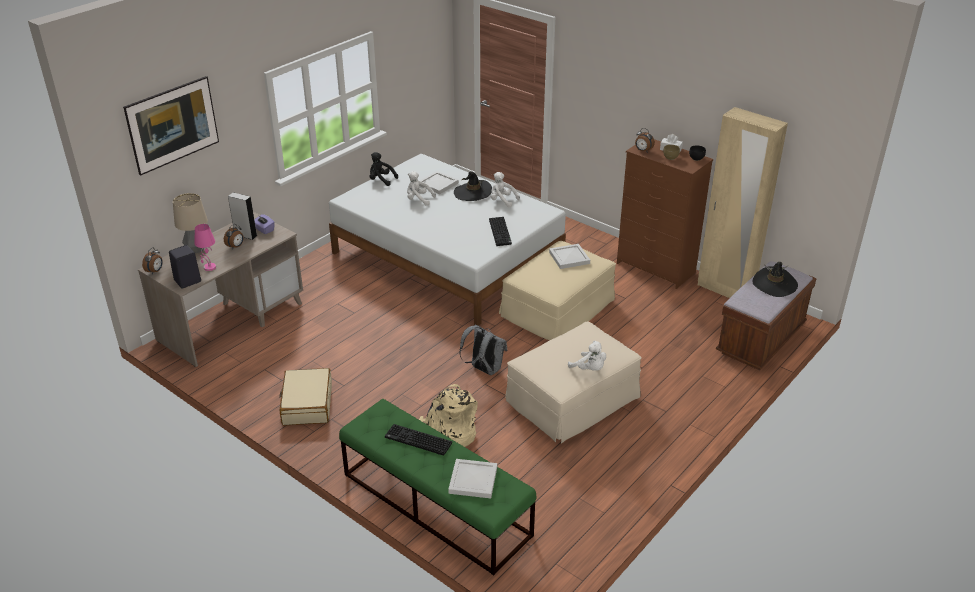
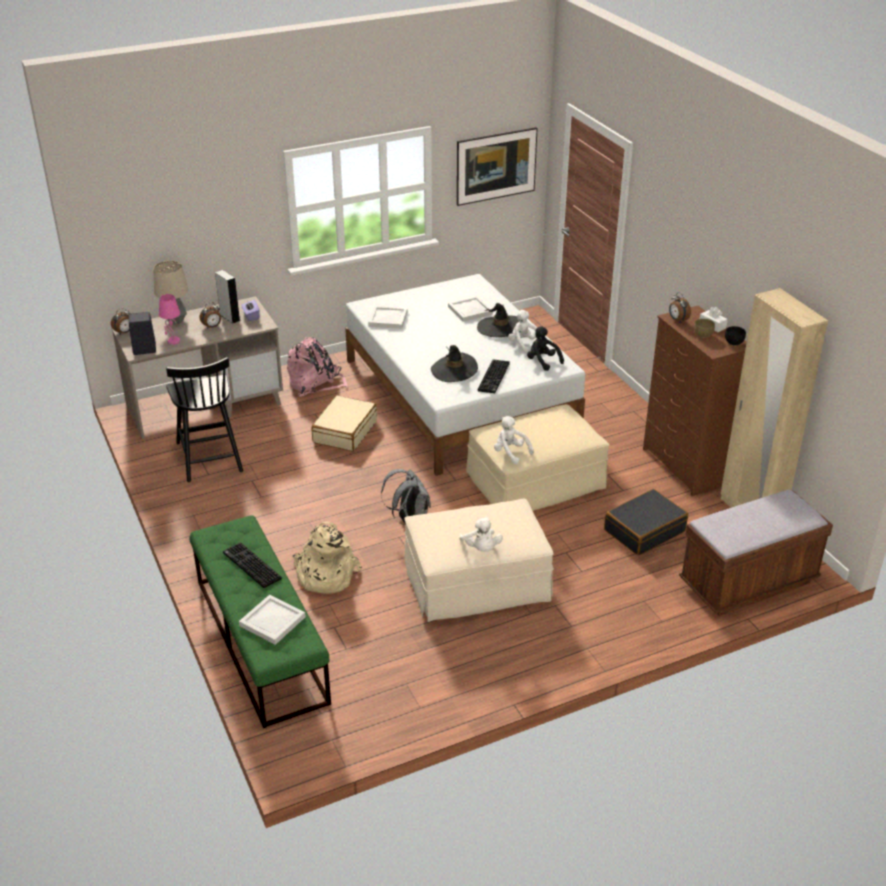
camera: 25 degrees right, 0 degrees up
(176, 141) = (168, 205): picture -> picture (495, 181)
(270, 364) = (209, 456): none -> black chair
(307, 404) = (214, 504): beige suitcase -> beige suitcase (344, 431)
(319, 278) = (315, 383): none -> pink backpack
(381, 180) = (414, 293): black plush toy -> black plush toy (542, 361)
(418, 199) = (436, 322): white plush toy -> white plush toy (510, 453)
(568, 257) = (556, 424): white tray -> white tray (387, 319)
(663, 323) = (644, 530): none -> black suitcase
(774, 284) = (768, 517): black hat -> black hat (454, 370)

